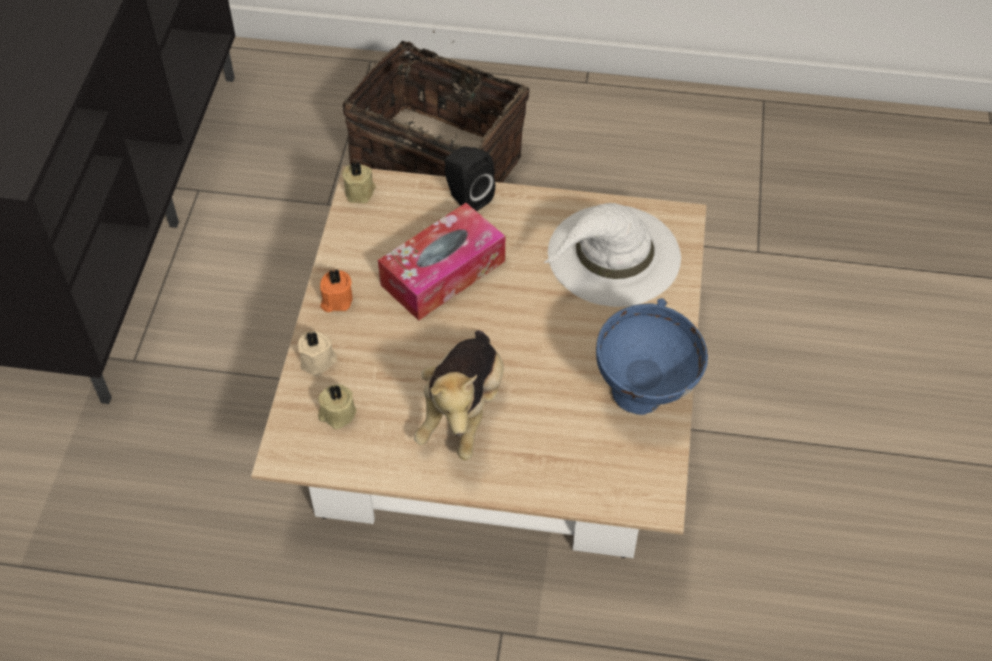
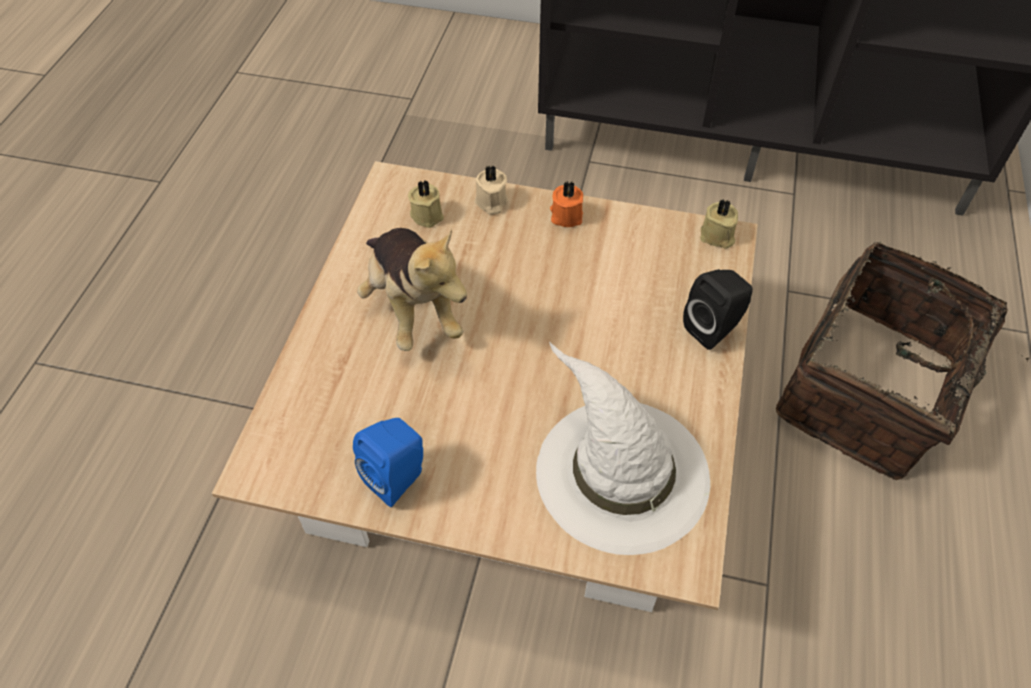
camera: 95 degrees right, 0 degrees up
(443, 273) = (598, 301): tissue box -> none
(463, 410) = (412, 308): plush toy -> plush toy turned 135 degrees counterclockwise
(644, 396) = (399, 478): blue bowl -> blue speaker

